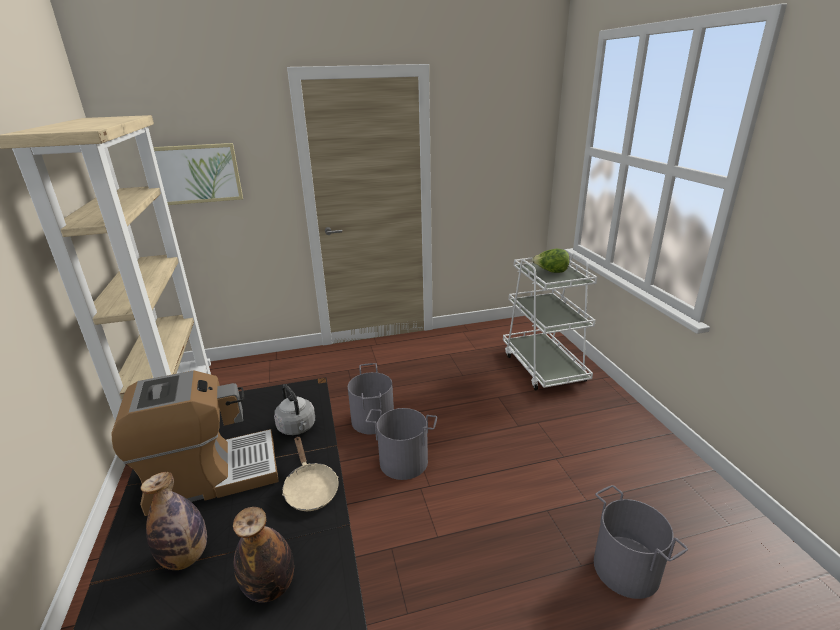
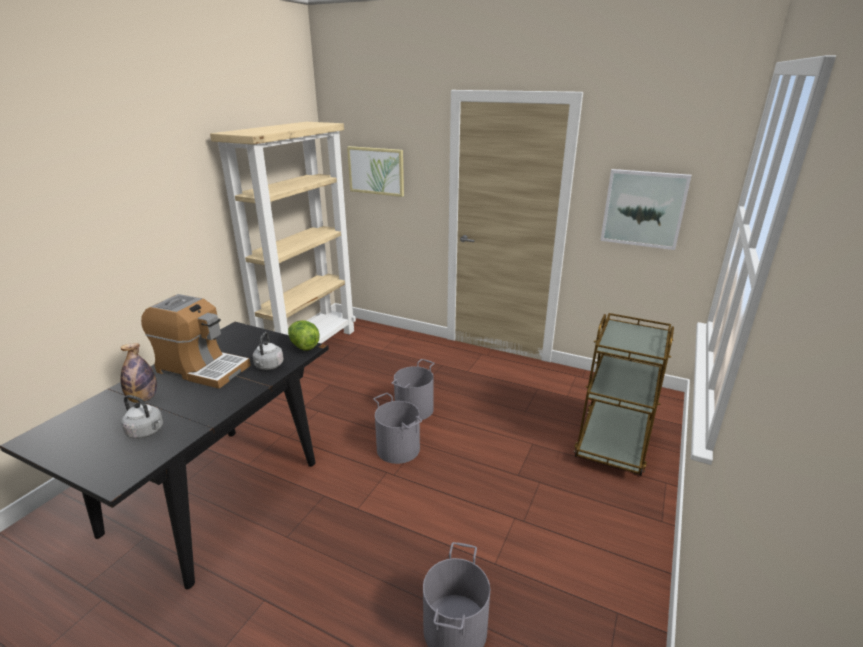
camera: 40 degrees right, 0 degrees up
(270, 587) = (147, 432): bottle -> grey kettle
(310, 489) = (225, 400): beige frying pan -> none
(492, 167) = (643, 208): none -> picture
(543, 367) = (613, 441): white cart -> brown cart
(551, 272) = (634, 338): lettuce -> lettuce (304, 346)

